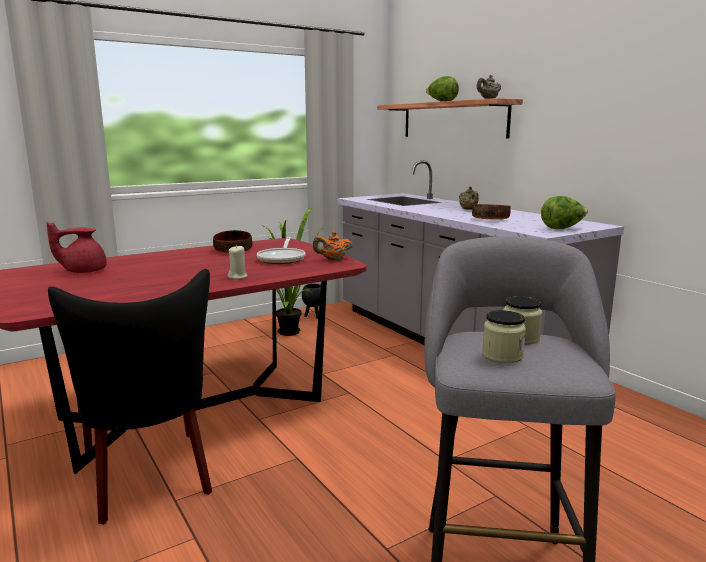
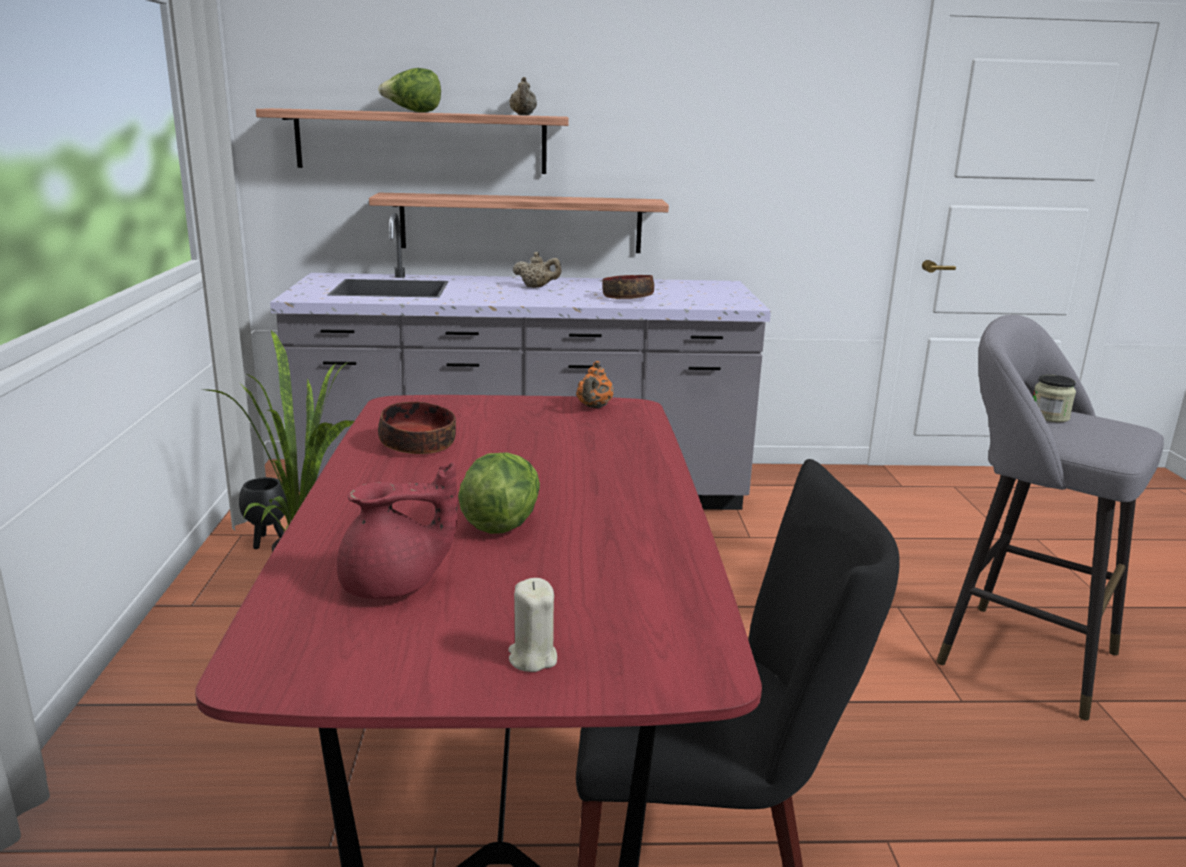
camera: 60 degrees left, 5 degrees up
(83, 271) = (393, 586): red teapot -> red teapot turned 105 degrees counterclockwise
(238, 277) = (626, 474): beige candle -> beige candle (532, 658)
(282, 259) = (541, 429): frying pan -> none
(494, 171) = (521, 223): none -> shelf
(502, 356) = (1097, 434): jar -> none
(562, 228) = (725, 295): lettuce -> lettuce (501, 521)

